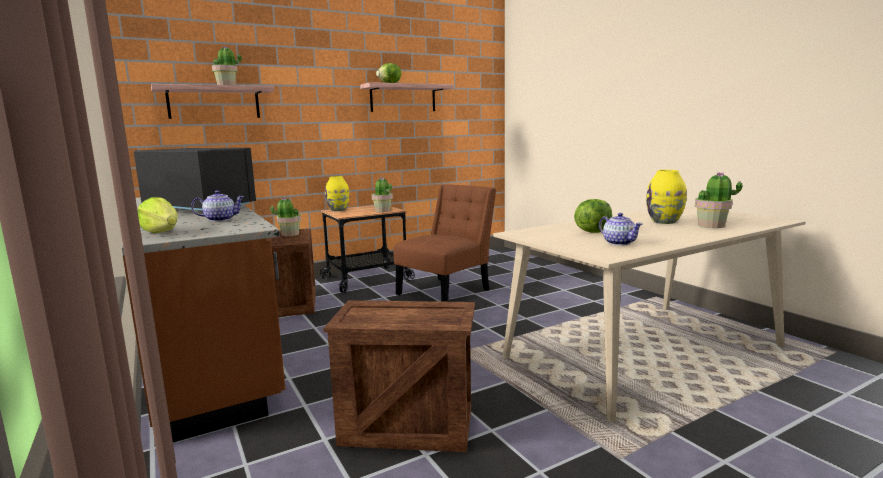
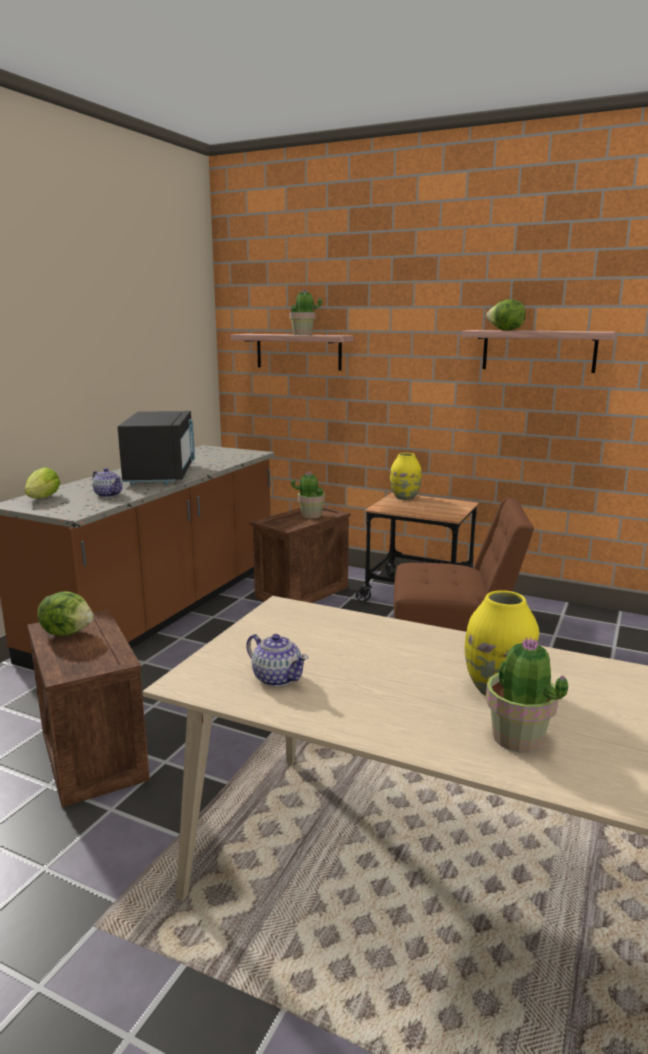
camera: 55 degrees right, 5 degrees up
(382, 211) = (434, 513): potted plant -> none
(592, 232) = (340, 648): lettuce -> lettuce (68, 632)
(619, 243) = (277, 678): teapot -> teapot turned 75 degrees counterclockwise

